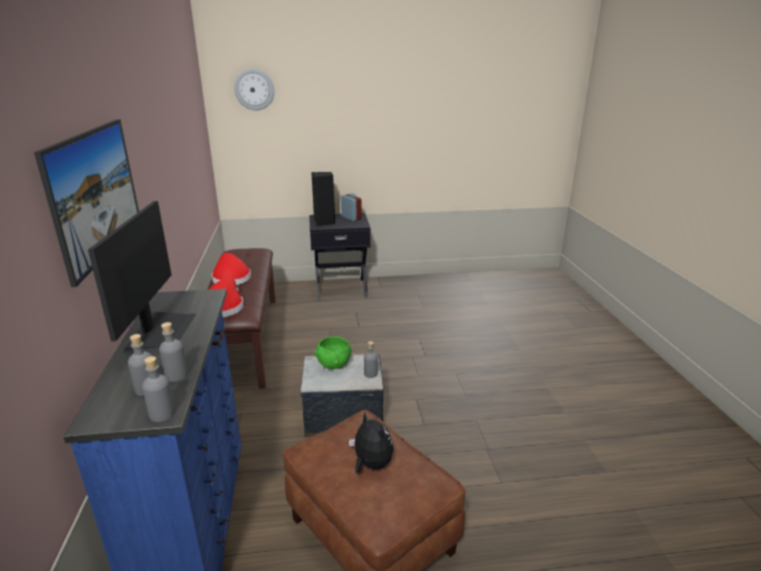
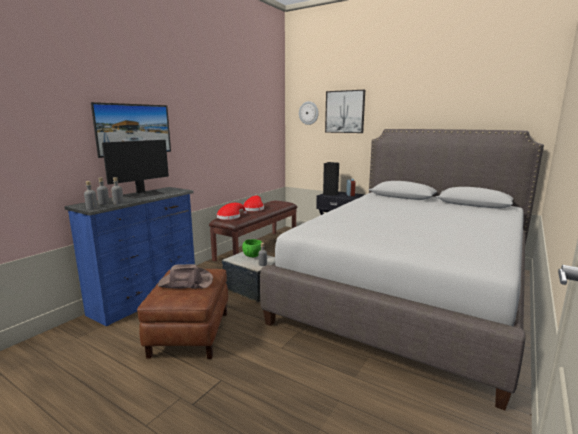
camera: 40 degrees right, 10 degrees down
(322, 87) = (345, 112): none -> picture
(371, 464) = (185, 282): plush toy -> brown hat
(510, 336) = (410, 292): none -> grey bed

